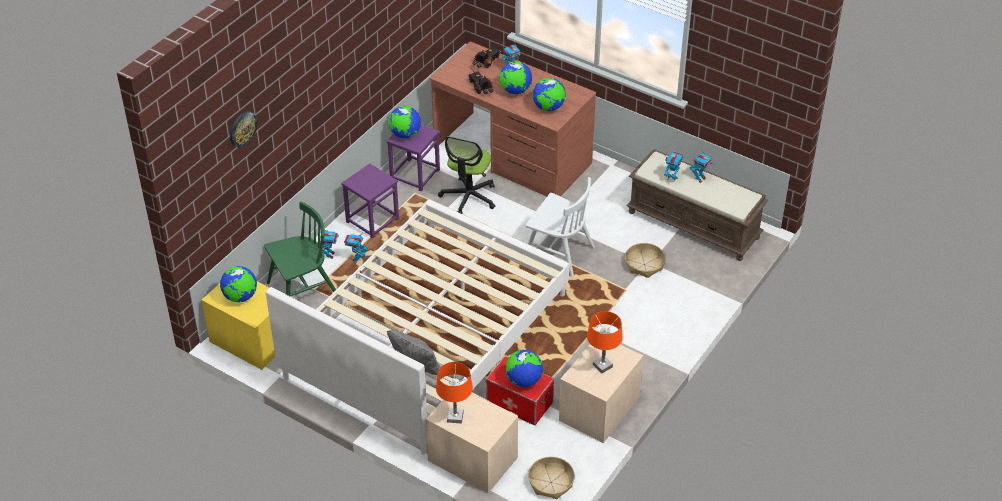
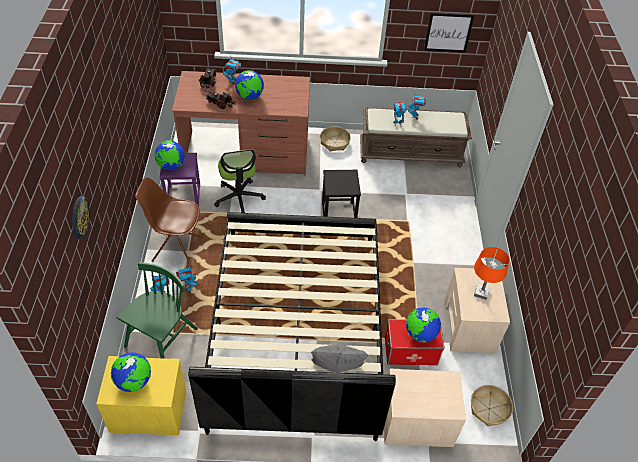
camera: 35 degrees left, 5 degrees up
(372, 220) = (176, 249): purple stool -> brown chair
(426, 336) = (296, 329): white bed -> black bed
(455, 417) = (414, 401): orange table lamp -> none
(548, 107) = (286, 100): globe -> none
(558, 253) = (339, 213): white chair -> black stool
(644, 264) = (404, 196): basket -> basket (334, 142)
(752, 91) = (448, 32): none -> picture

